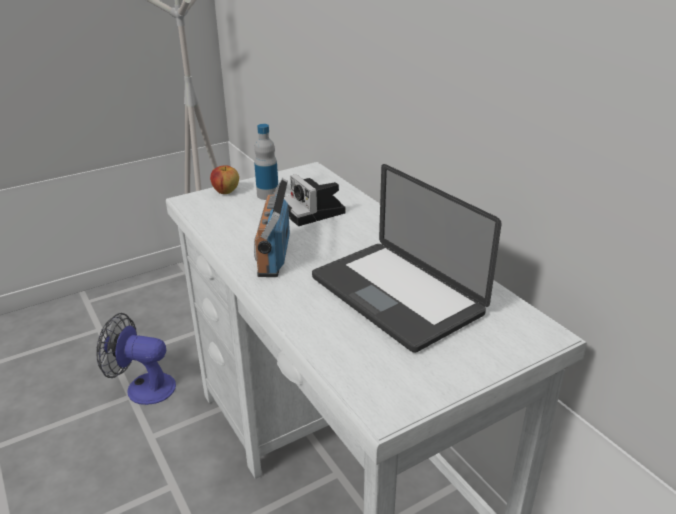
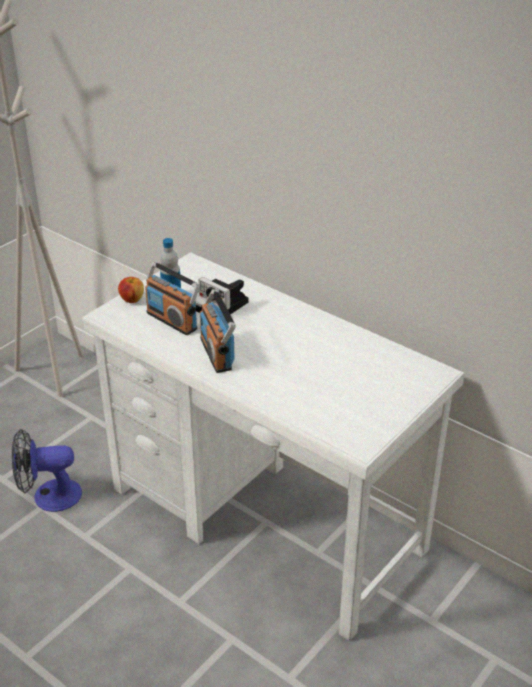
camera: 20 degrees left, 5 degrees up
(251, 216) = (172, 320): none -> radio
(395, 295) = (326, 366): laptop -> none

